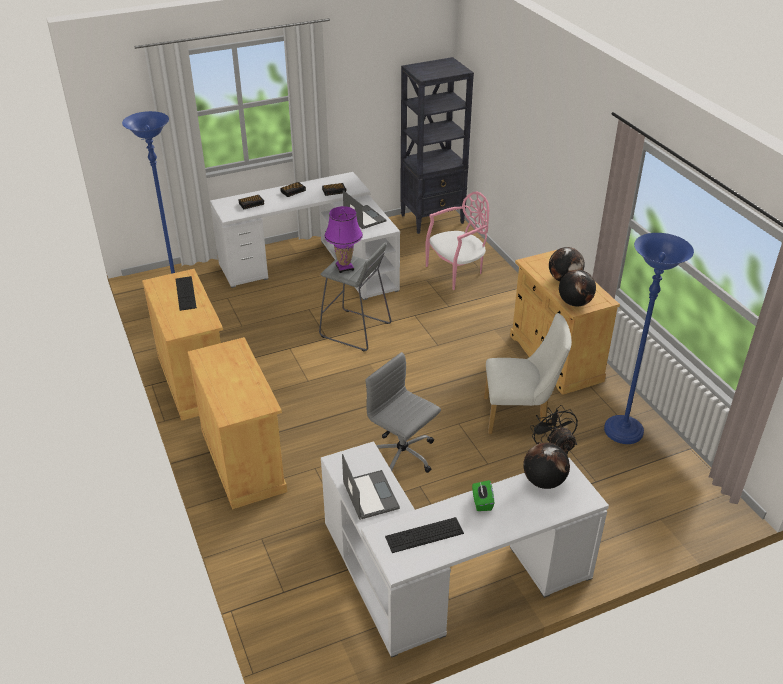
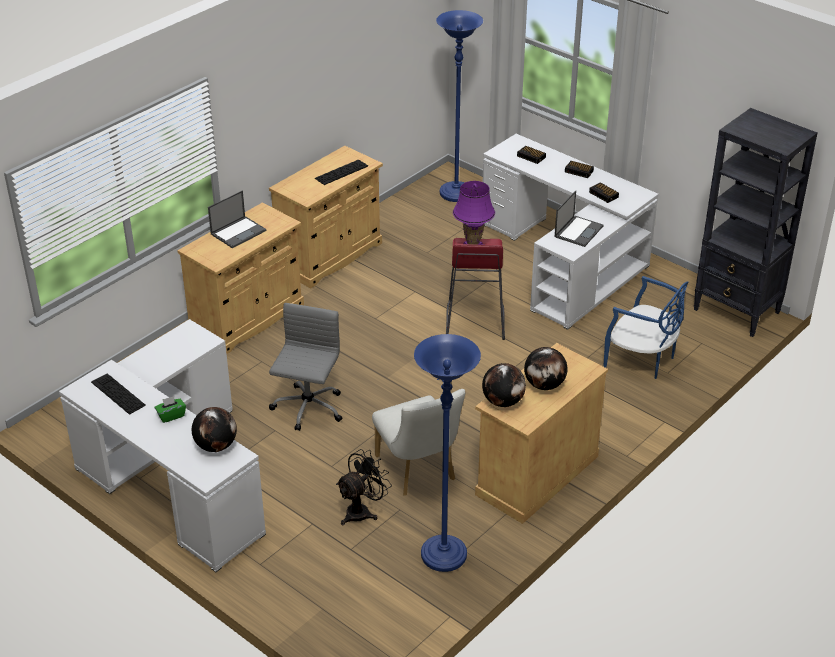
camera: 65 degrees right, 0 degrees up
(355, 330) = (474, 322): grey stool -> red stool
(370, 494) = (158, 357): laptop -> laptop (238, 232)
(457, 272) = (642, 360): pink chair -> blue chair

